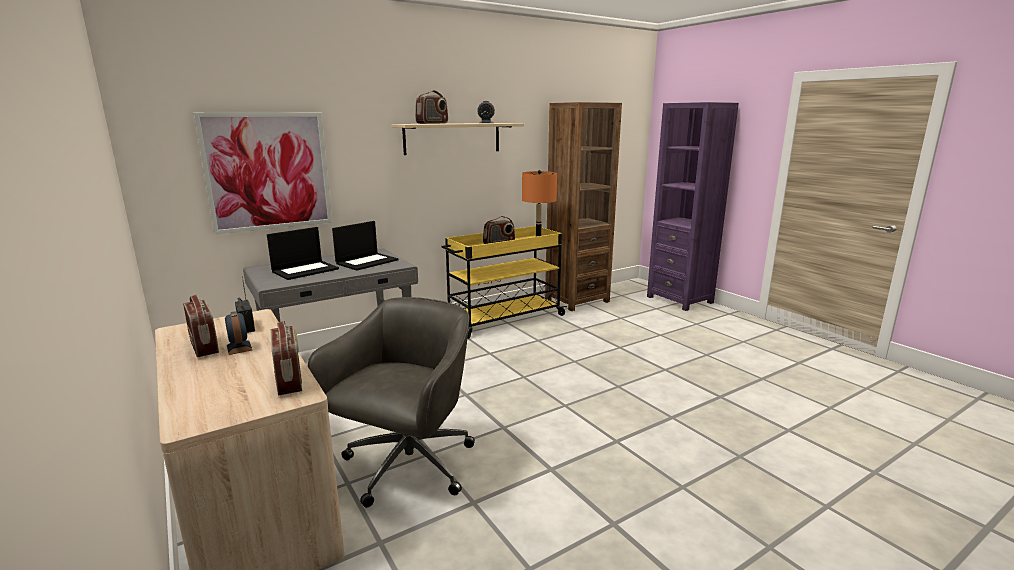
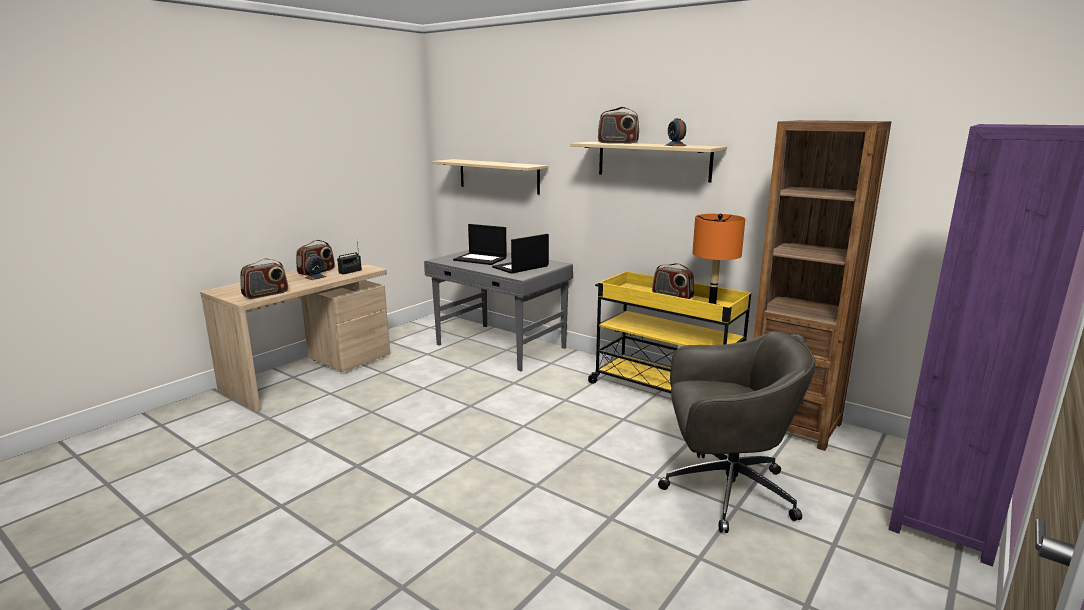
camera: 70 degrees right, 0 degrees up
(268, 171) = (498, 176): picture -> beige shelf
(367, 261) = (520, 267): laptop -> laptop turned 120 degrees clockwise
(406, 467) = (351, 407): grey office chair -> grey office chair (724, 491)

